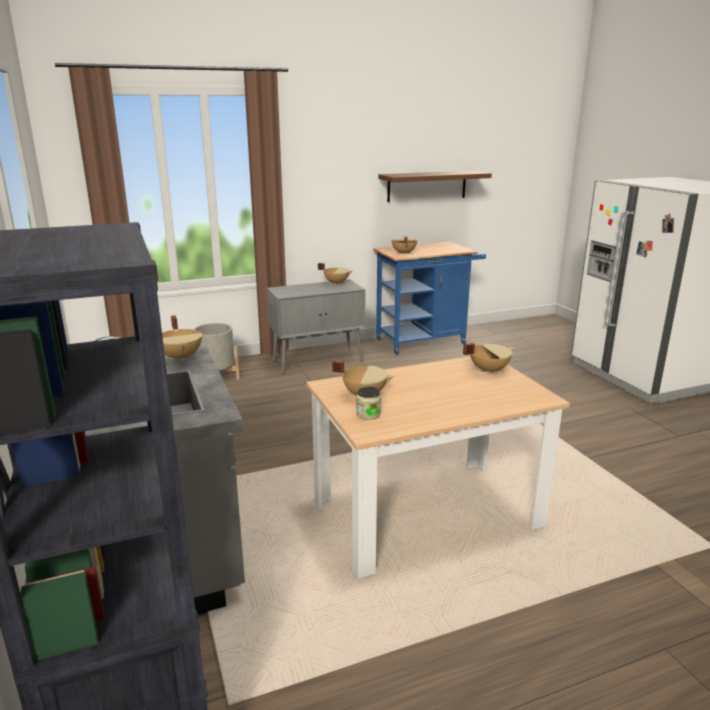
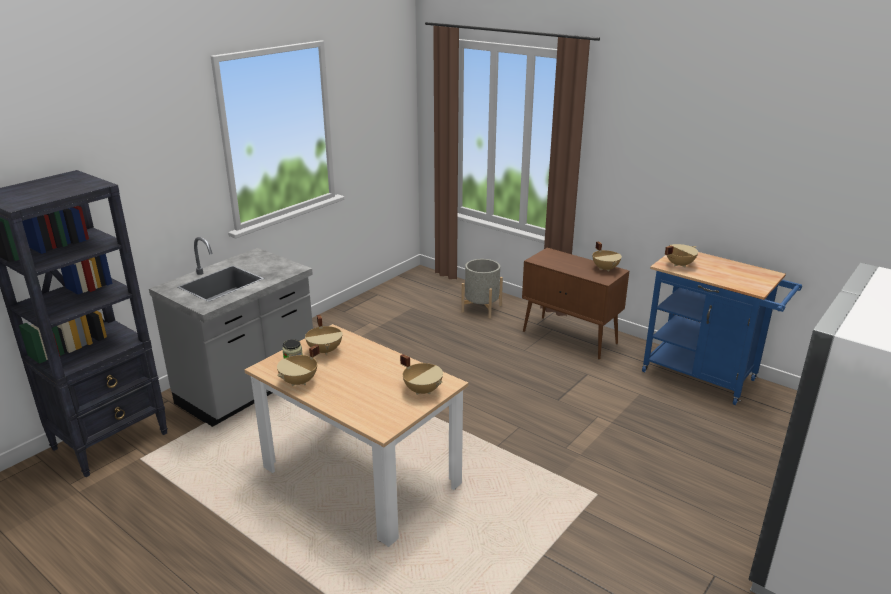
camera: 60 degrees right, 5 degrees up
(181, 357) = (283, 269): beige cooking pot -> beige cooking pot (299, 382)
(318, 361) = (570, 338): grey cabinet -> brown cabinet
(427, 186) = (763, 194): brown shelf -> none

